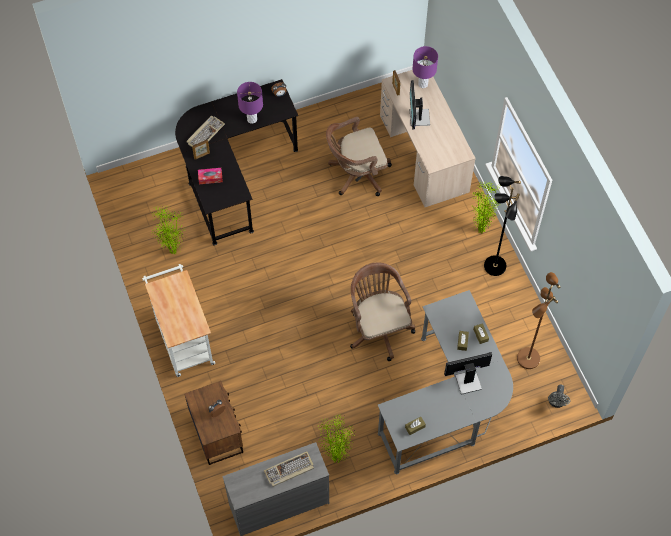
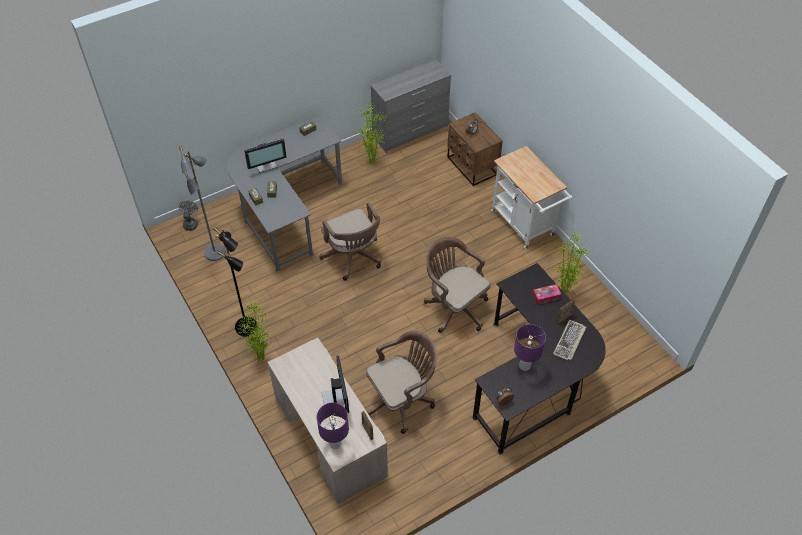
camera: 170 degrees right, 10 degrees down
(286, 255) = (454, 307): none -> brown office chair
(289, 470) = (401, 83): keyboard -> none
(527, 358) = (215, 253): brown floor lamp -> grey floor lamp

